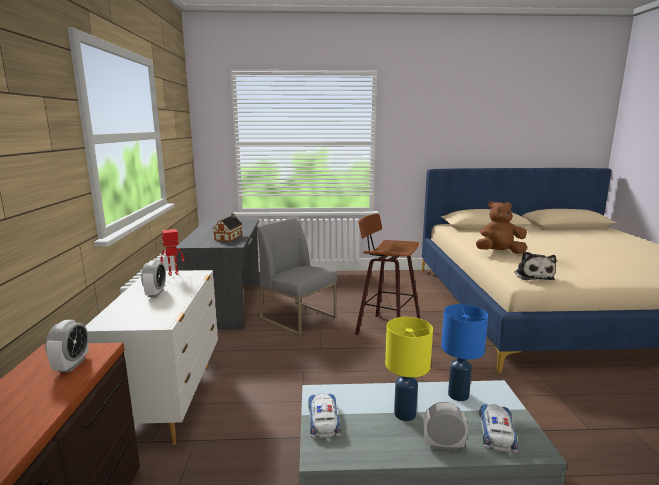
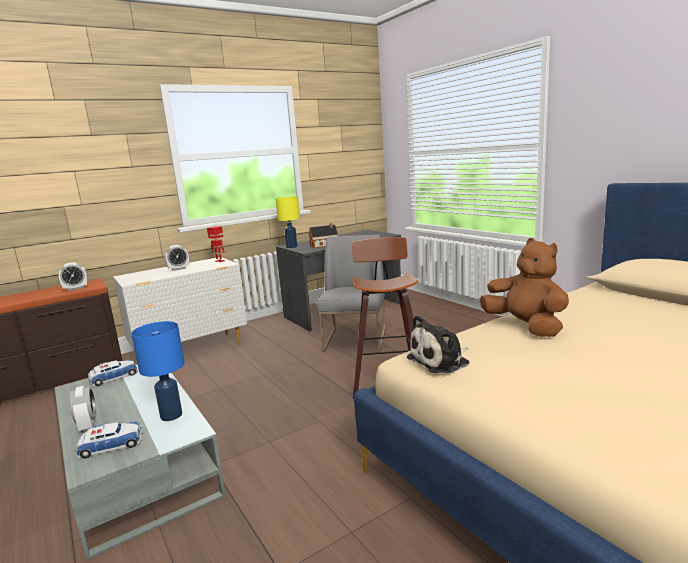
camera: 60 degrees right, 0 degrees up
(405, 414) = (130, 401): yellow table lamp -> yellow table lamp (291, 247)

